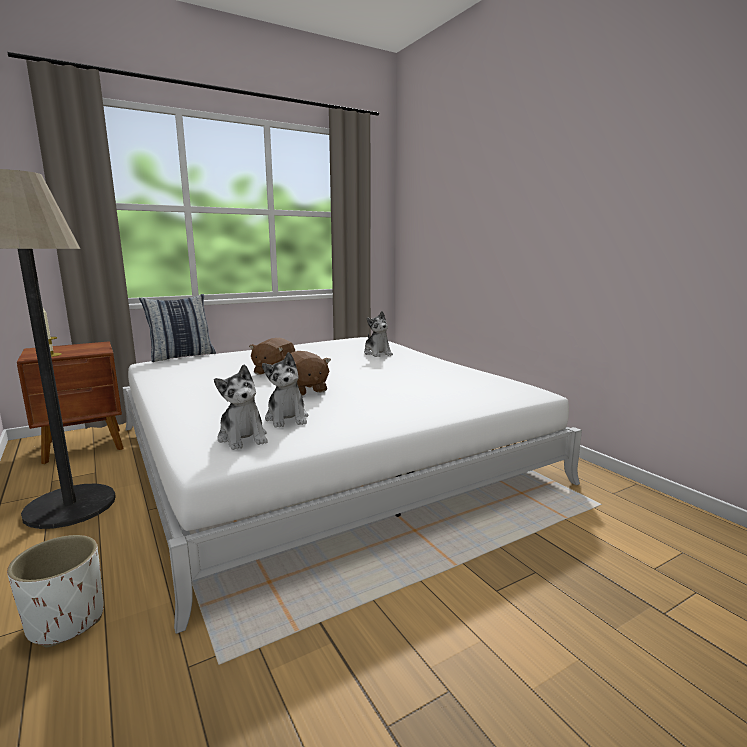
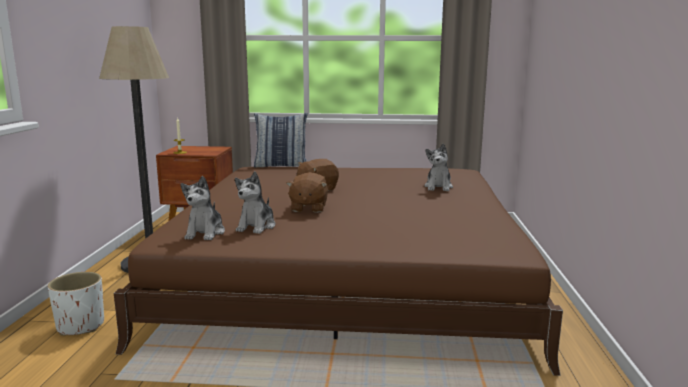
camera: 35 degrees right, 0 degrees up
(322, 453) = (347, 273): white bed -> brown bed

